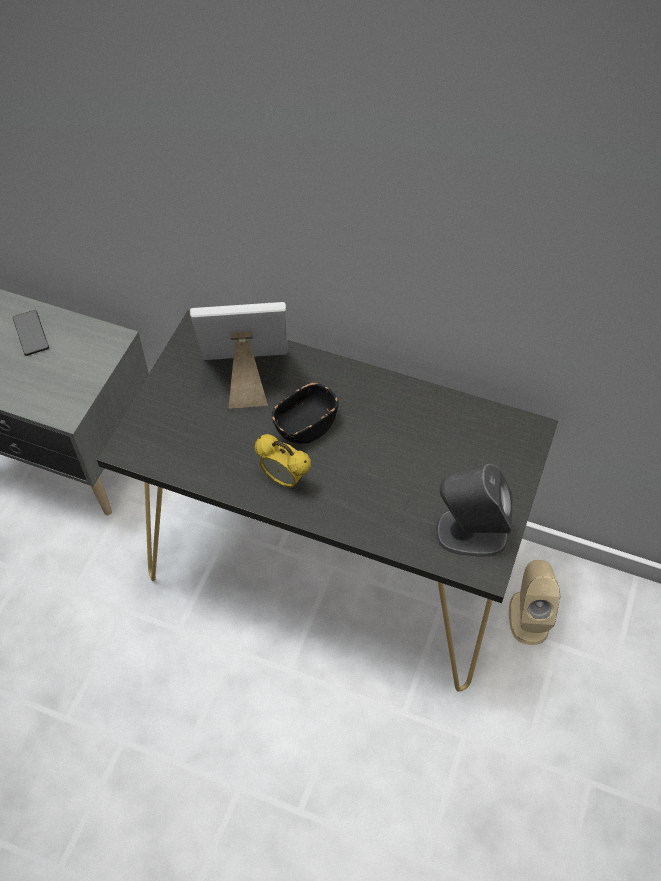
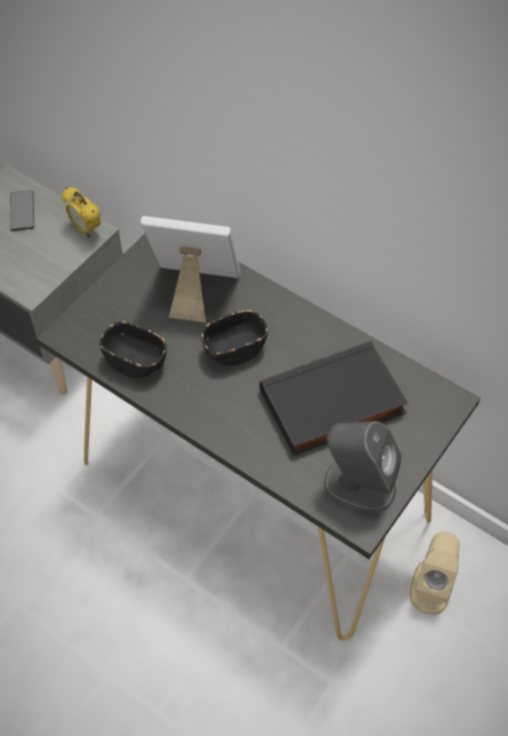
camera: 15 degrees right, 0 degrees up
(208, 459) = (135, 360): none -> black bowl
(284, 479) = (199, 394): alarm clock -> alarm clock (86, 229)
(420, 459) = (332, 404): none -> black book

